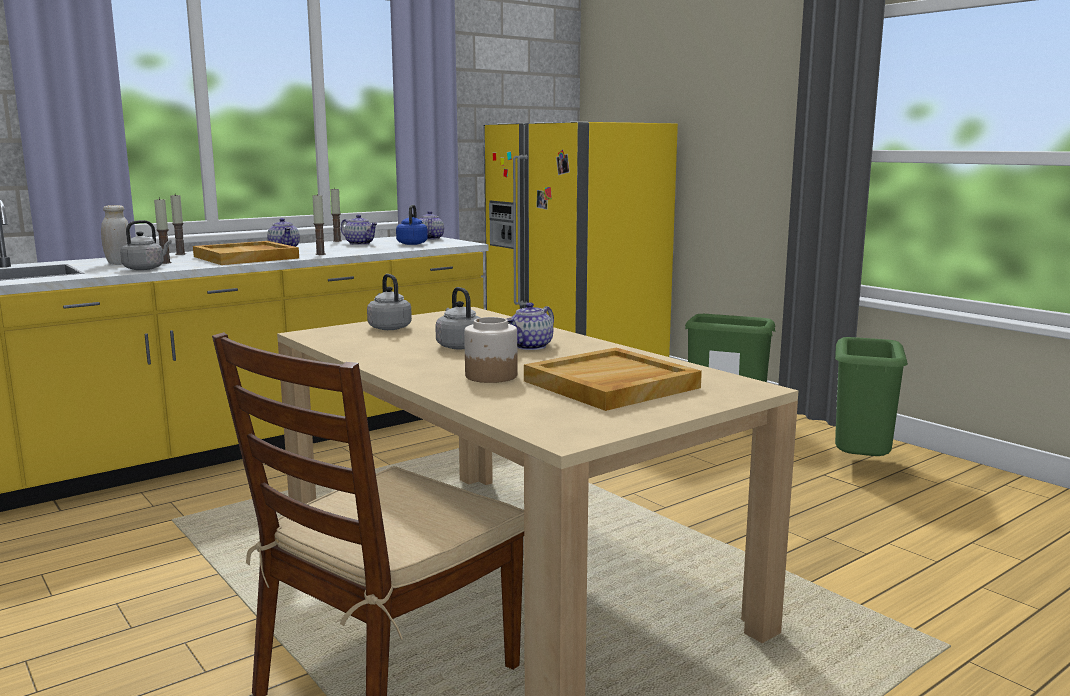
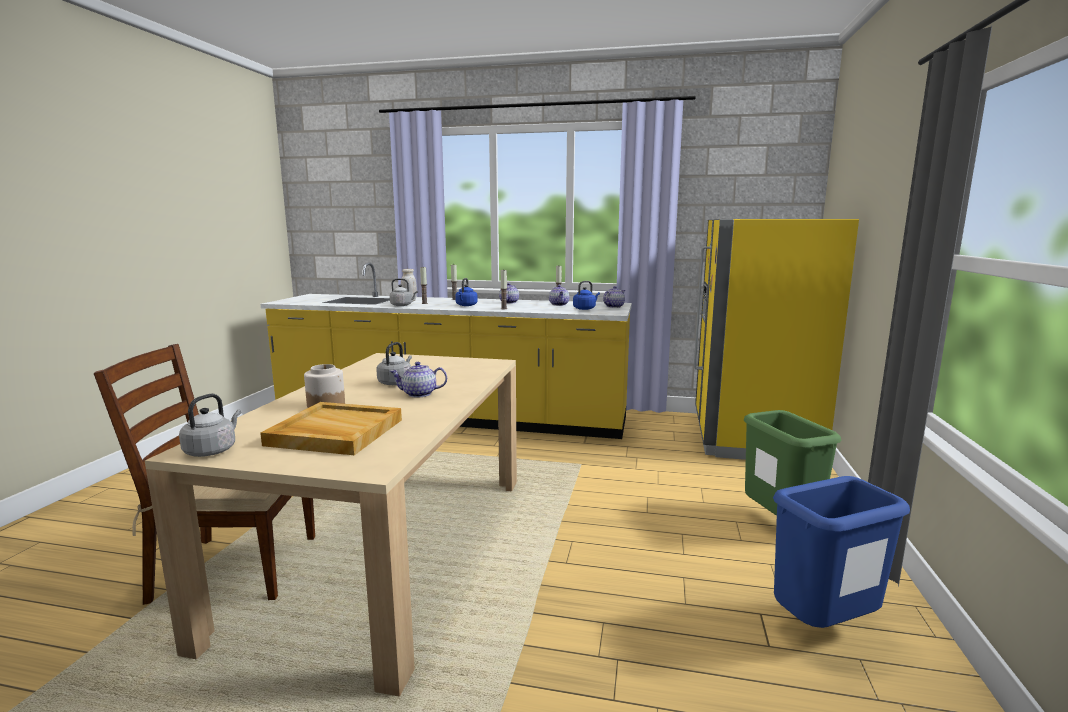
camera: 50 degrees right, 0 degrees up
(247, 257) = (466, 305): beige tray -> blue kettle
(389, 327) = (422, 362): grey kettle -> grey kettle (212, 450)
(861, 466) = (823, 629): green trash can -> blue trash can

